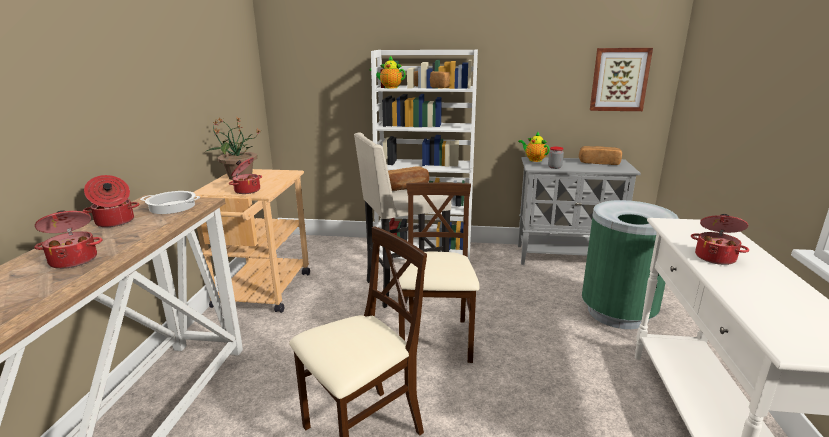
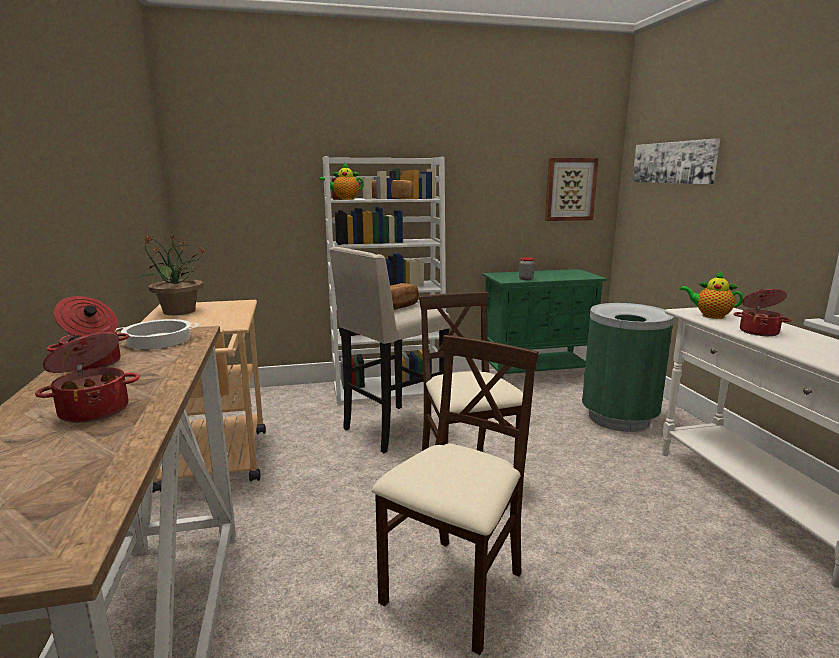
camera: 20 degrees left, 5 degrees down
(247, 190) = (210, 323): cooking pot -> none
(534, 160) = (498, 274): teapot -> teapot (710, 316)
(567, 257) = (537, 375): grey cabinet -> green cabinet
(599, 162) = (561, 273): bread -> none
(720, 57) = (673, 162): none -> picture

